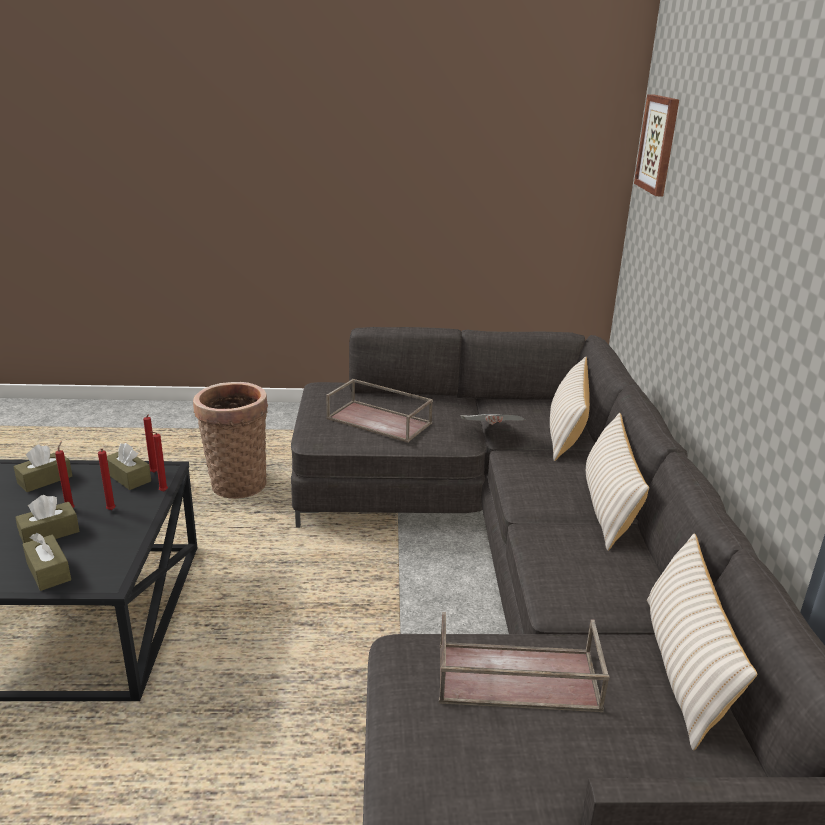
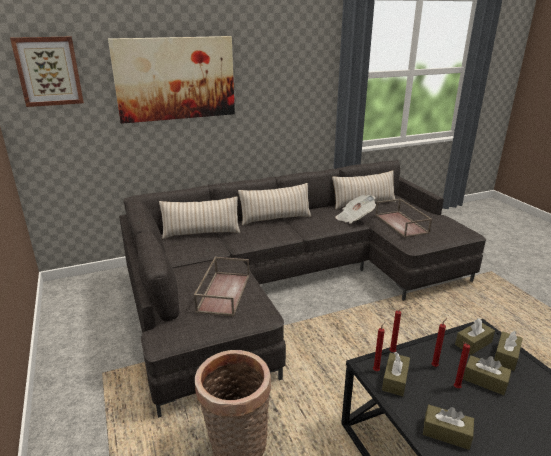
camera: 110 degrees left, 0 degrees up
(100, 559) = (473, 343): none -> brown tissue box
(490, 434) = (218, 252): newspaper -> newspaper (354, 218)
(722, 195) = (175, 79): none -> picture

